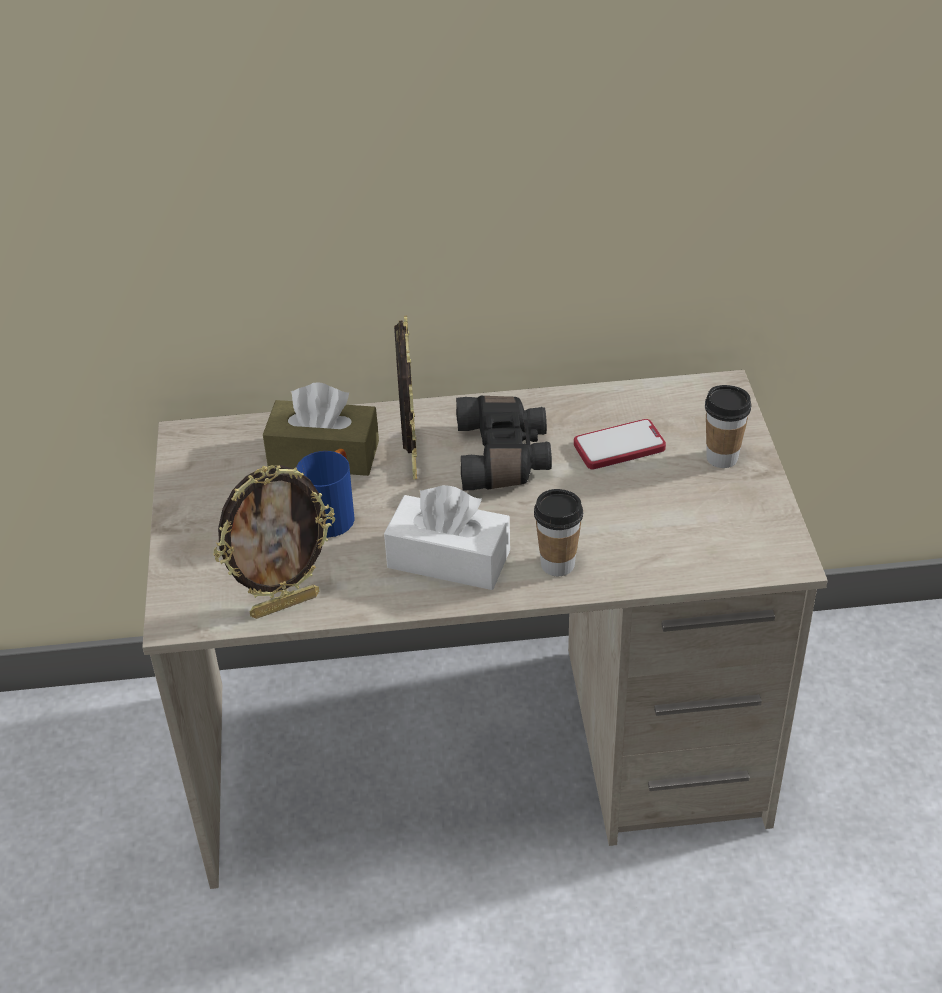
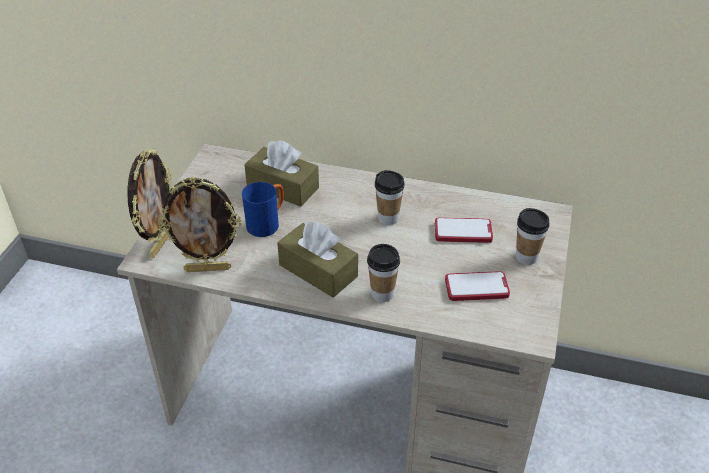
camera: 20 degrees right, 0 degrees up
(411, 460) = (331, 204): picture frame -> picture frame (160, 244)
(448, 559) = (318, 270): white tissue box -> brown tissue box
(505, 457) = (388, 218): black binoculars -> cup
(679, 518) = (476, 287): none -> phone

